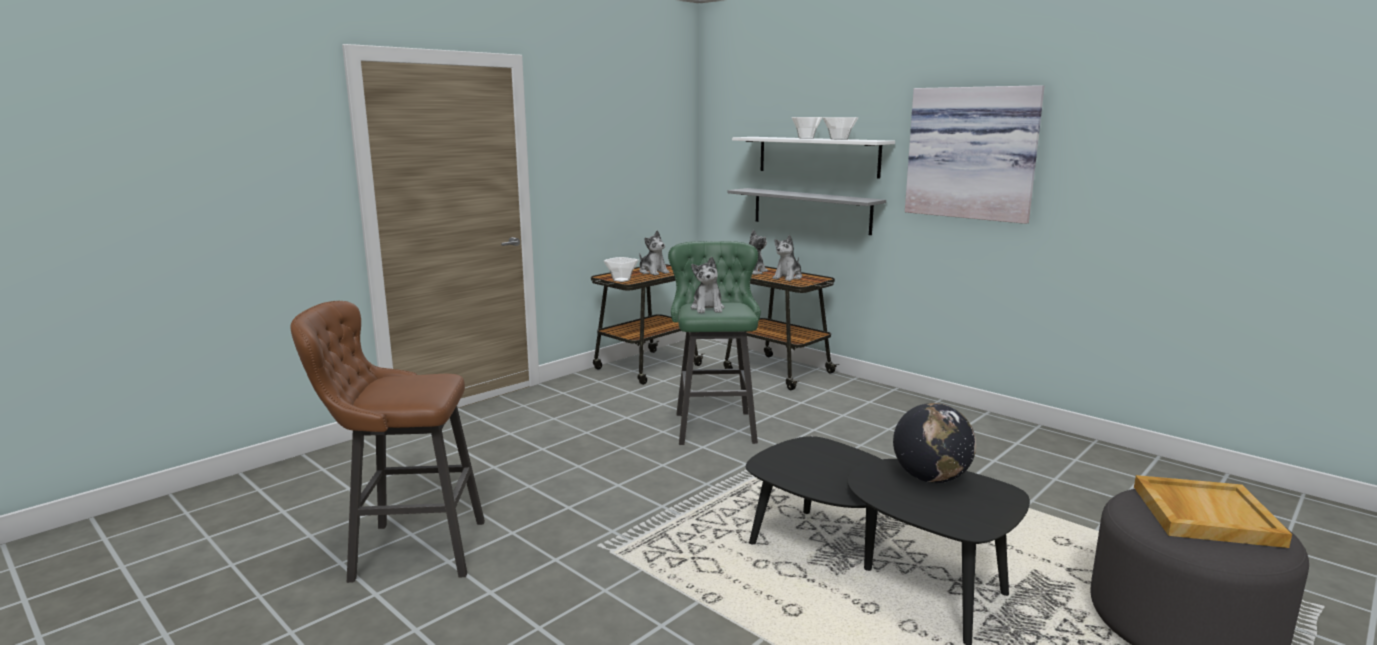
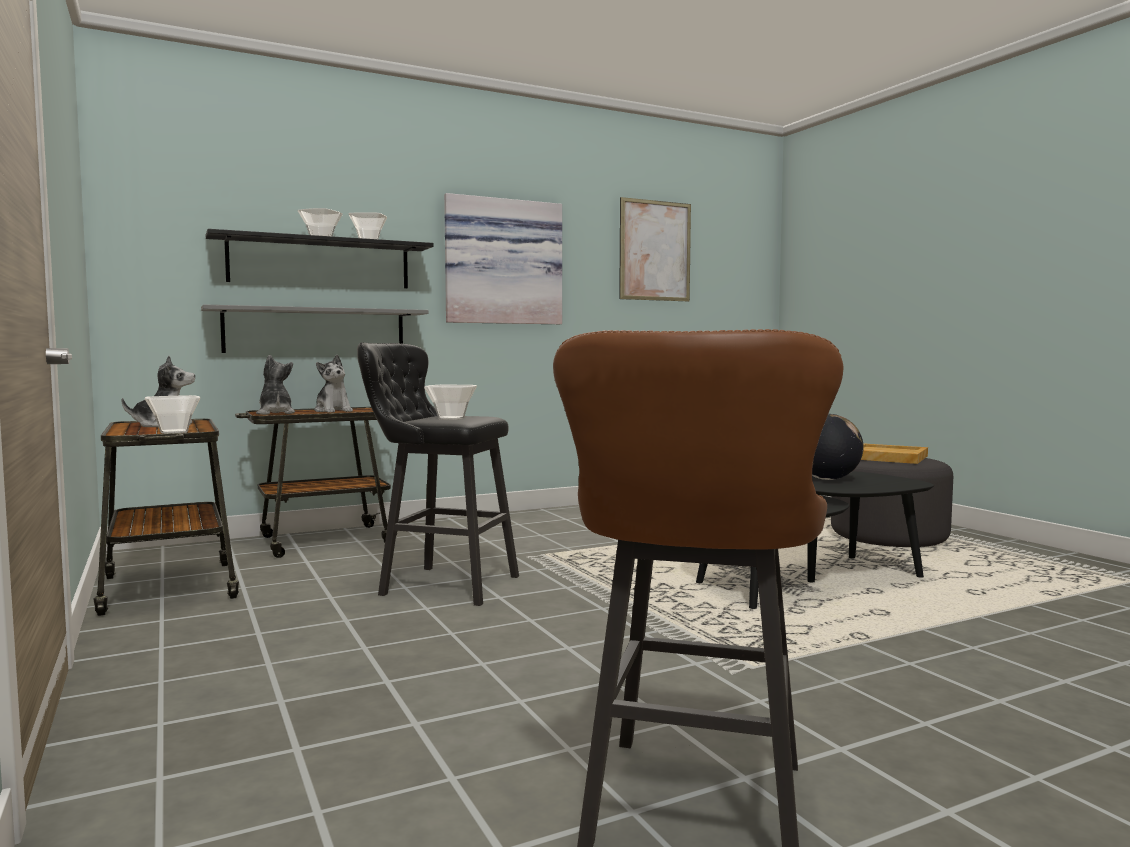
camera: 70 degrees left, 10 degrees down
(707, 308) = (451, 418): plush toy -> bowl
(714, 423) = (435, 583): green stool -> black stool
(817, 156) = (320, 263): white shelf -> black shelf
(1195, 134) = (655, 250): none -> picture

